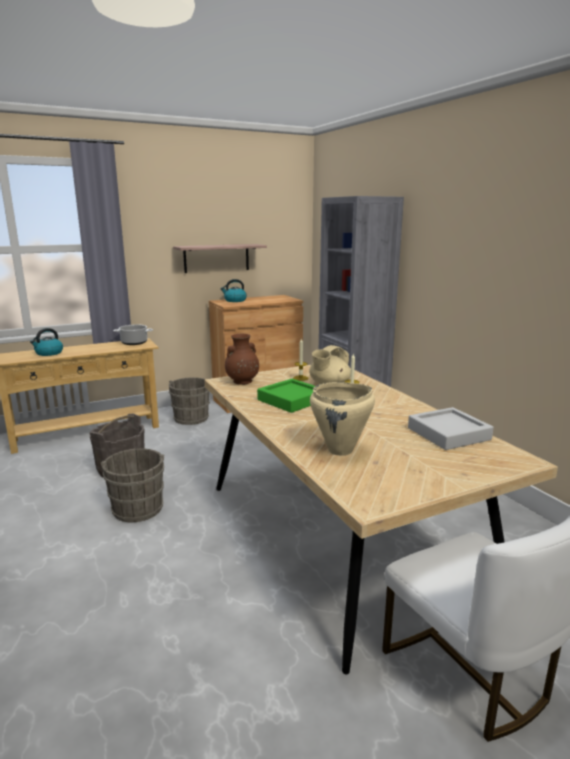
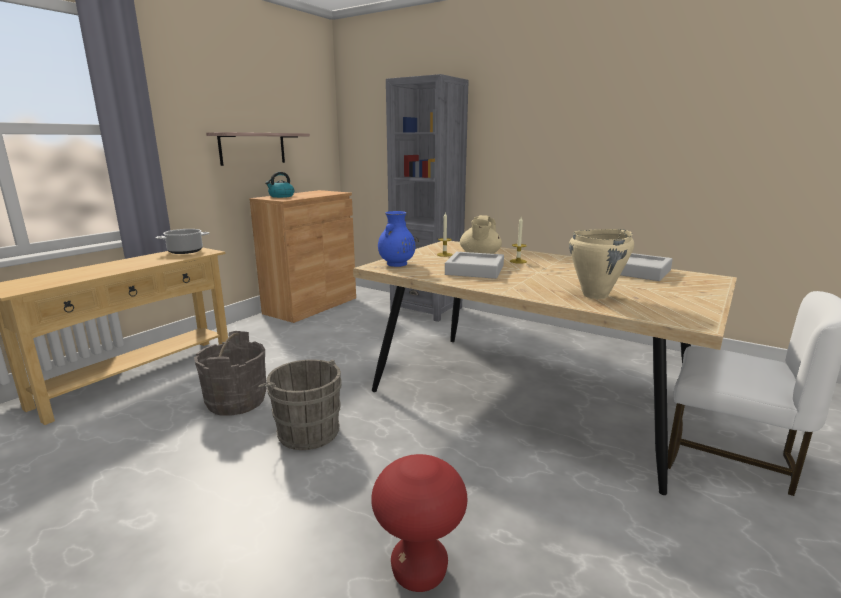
camera: 30 degrees left, 0 degrees up
(49, 353) = (80, 274): kettle -> none
(89, 638) = (419, 572): none -> red stool
(192, 417) = (258, 334): grey bucket -> none
(242, 381) = (396, 264): brown vase -> blue vase
(291, 400) = (474, 270): green tray -> grey tray

